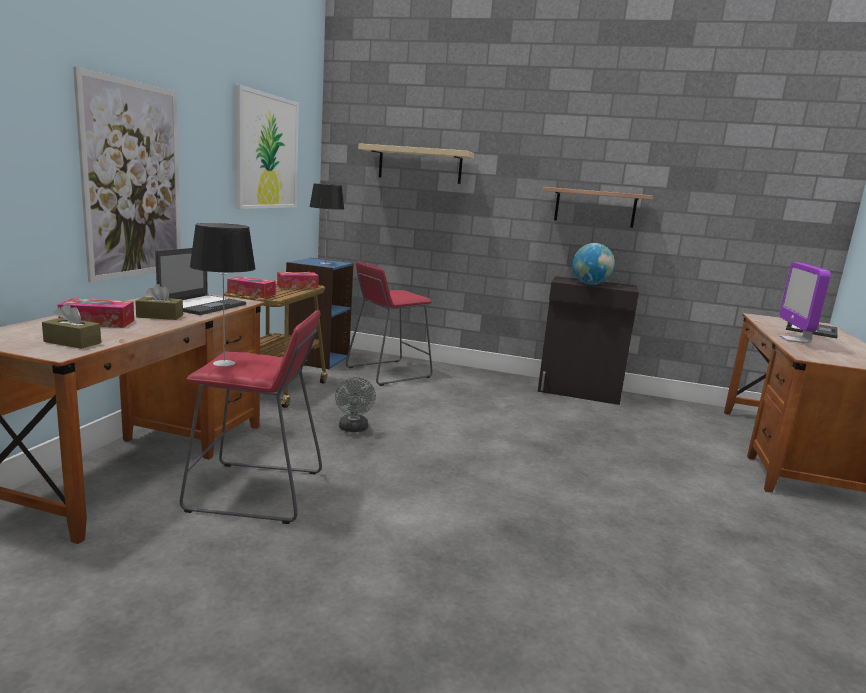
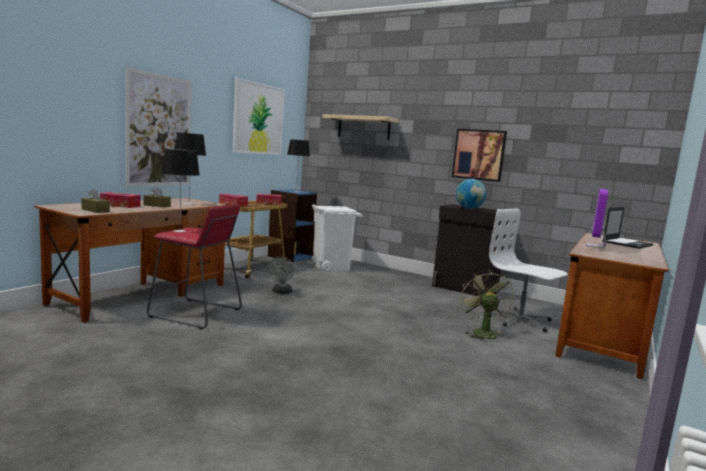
camera: 15 degrees right, 5 degrees down
(203, 305) = (189, 203): laptop -> table lamp
(388, 372) = (332, 267): red stool -> white trash can
(595, 207) = (479, 155): shelf -> picture
(656, 464) = (481, 332): none -> green fan
(680, 436) = (520, 320): none -> white office chair

